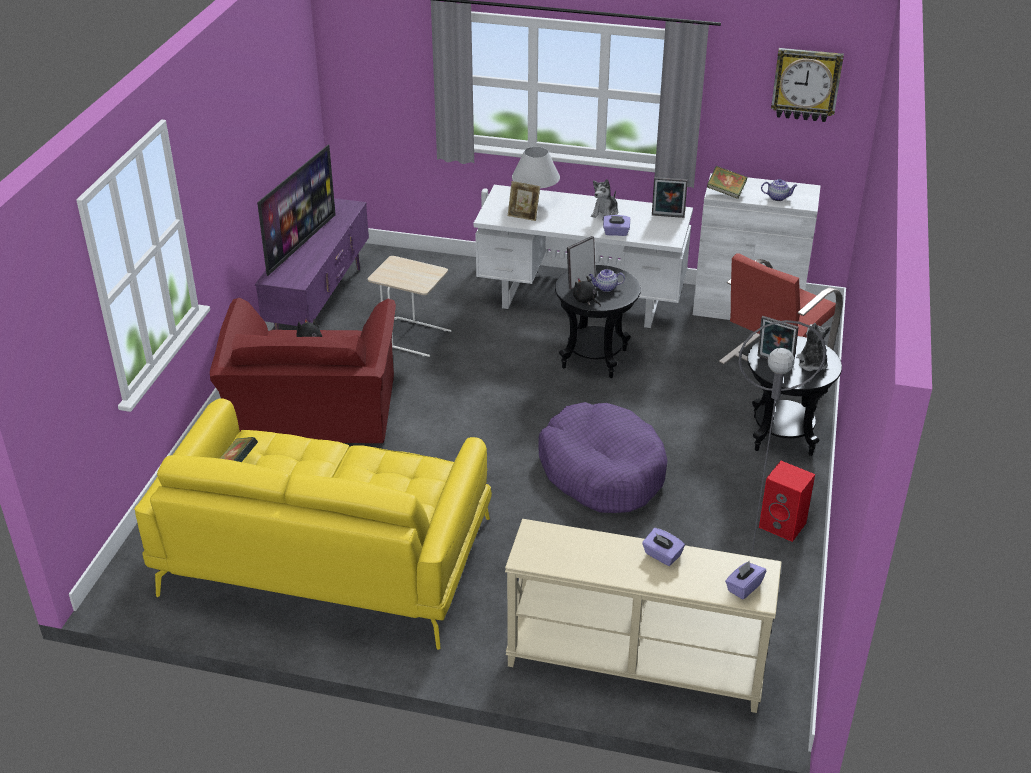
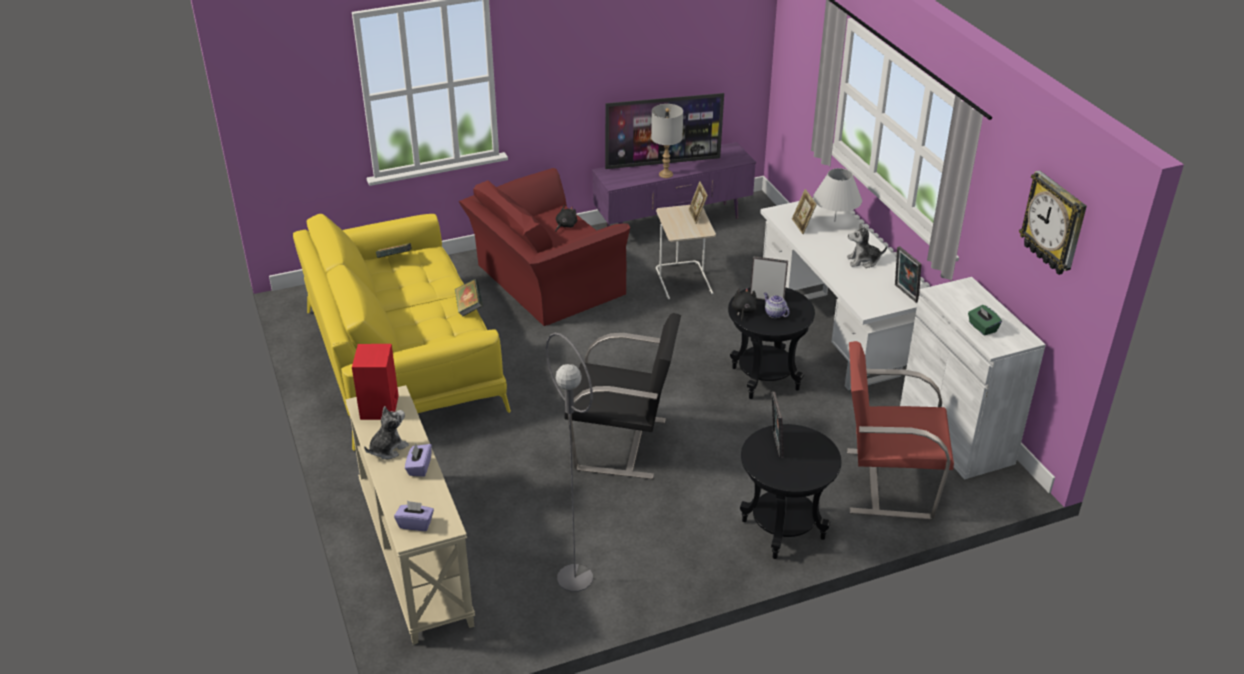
camera: 55 degrees right, 0 degrees up
(322, 251) = (665, 174): none -> grey table lamp
(408, 265) = (697, 216): none -> picture frame
(602, 471) = (622, 444): purple dog bed -> black armchair
(616, 232) = (839, 278): purple tissue box -> none
(726, 192) = (948, 296): book -> book (469, 307)
(778, 197) = (982, 327): teapot -> green tissue box
(784, 525) = (657, 576): red speaker -> red speaker (380, 408)
(812, 364) = (799, 468): plush toy -> plush toy (388, 449)

